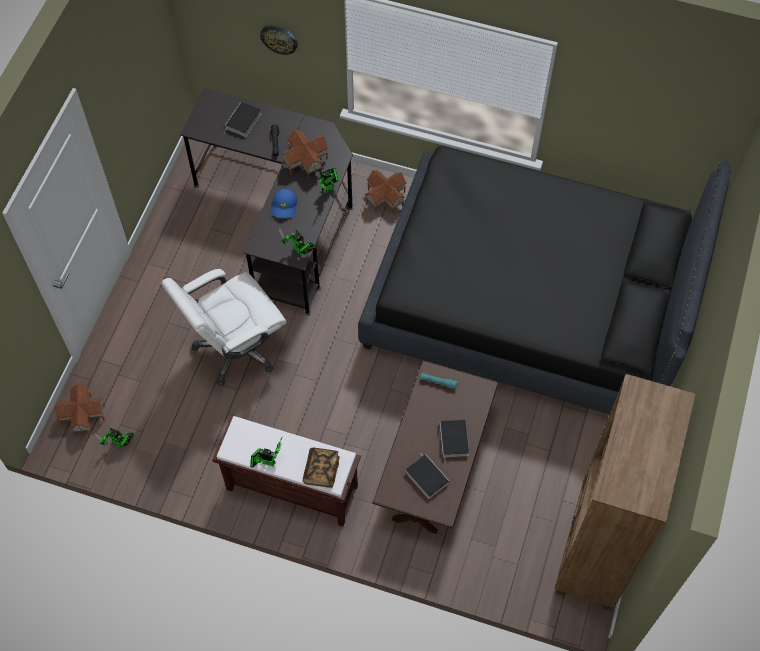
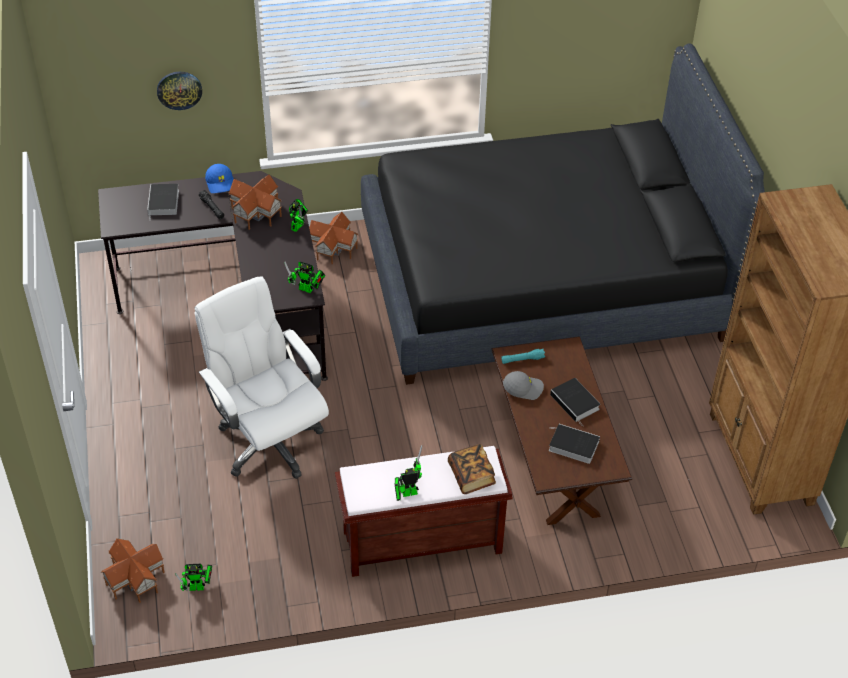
camera: 30 degrees left, 15 degrees down
(236, 348) = (269, 441): white office chair -> white office chair turned 120 degrees clockwise
(285, 207) = (263, 258): blue cap -> blue cap (221, 183)
(422, 407) = (523, 388): none -> grey cap

